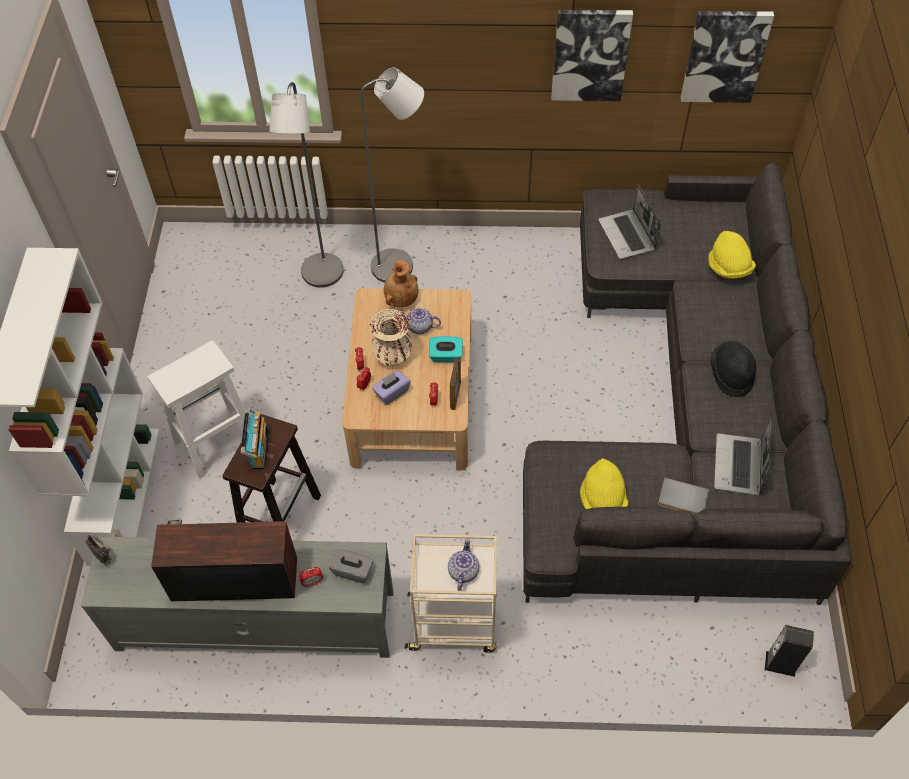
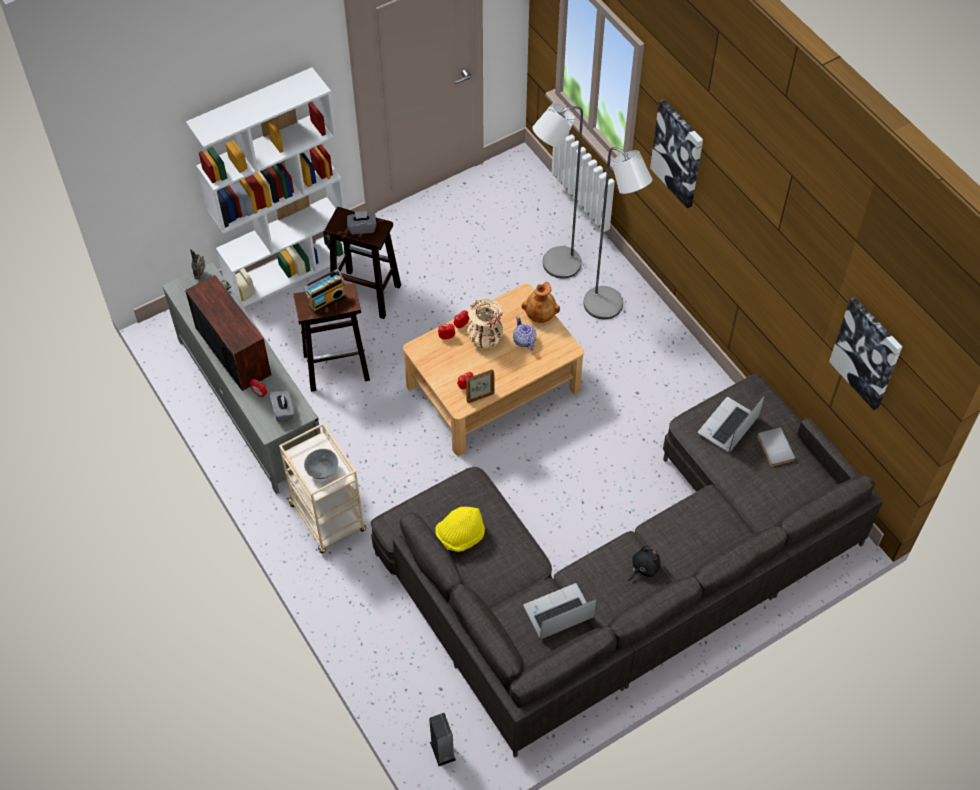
camera: 55 degrees right, 0 degrees up
(195, 369) = (362, 228): none -> grey tissue box
(215, 443) = (365, 294): white stool -> brown stool
(391, 392) = (453, 357): purple tissue box -> none
(446, 356) = (511, 371): turquoise tissue box -> none
(463, 572) = (321, 471): teapot -> grey bowl
(590, 54) = (783, 264): picture -> picture (678, 153)
(682, 500) = (498, 589): grey book -> grey book (774, 448)
(729, 268) = (756, 515): yellow hat -> none
(731, 374) = (643, 568): black hat -> black plush toy

